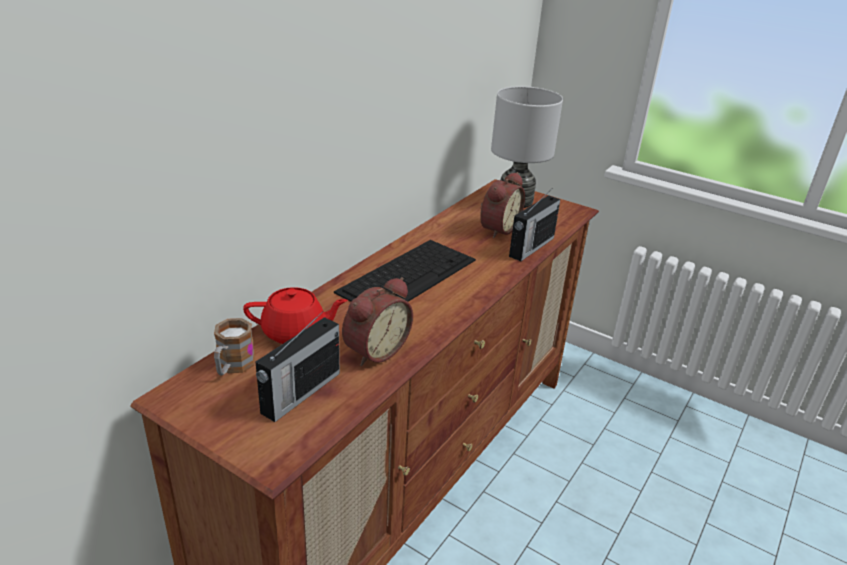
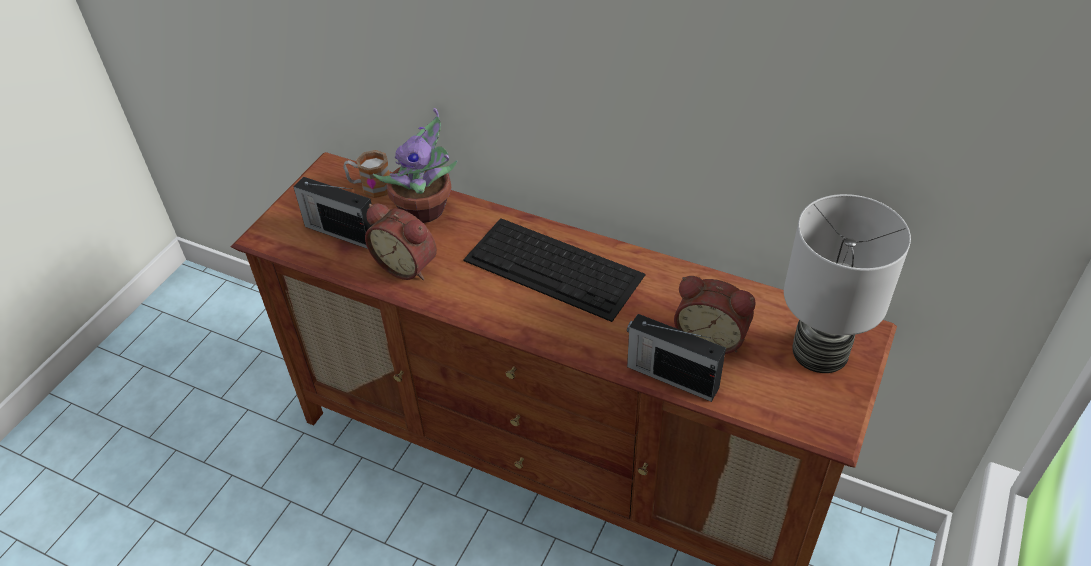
camera: 85 degrees right, 15 degrees up
(295, 332) = (426, 209): red teapot -> potted plant

